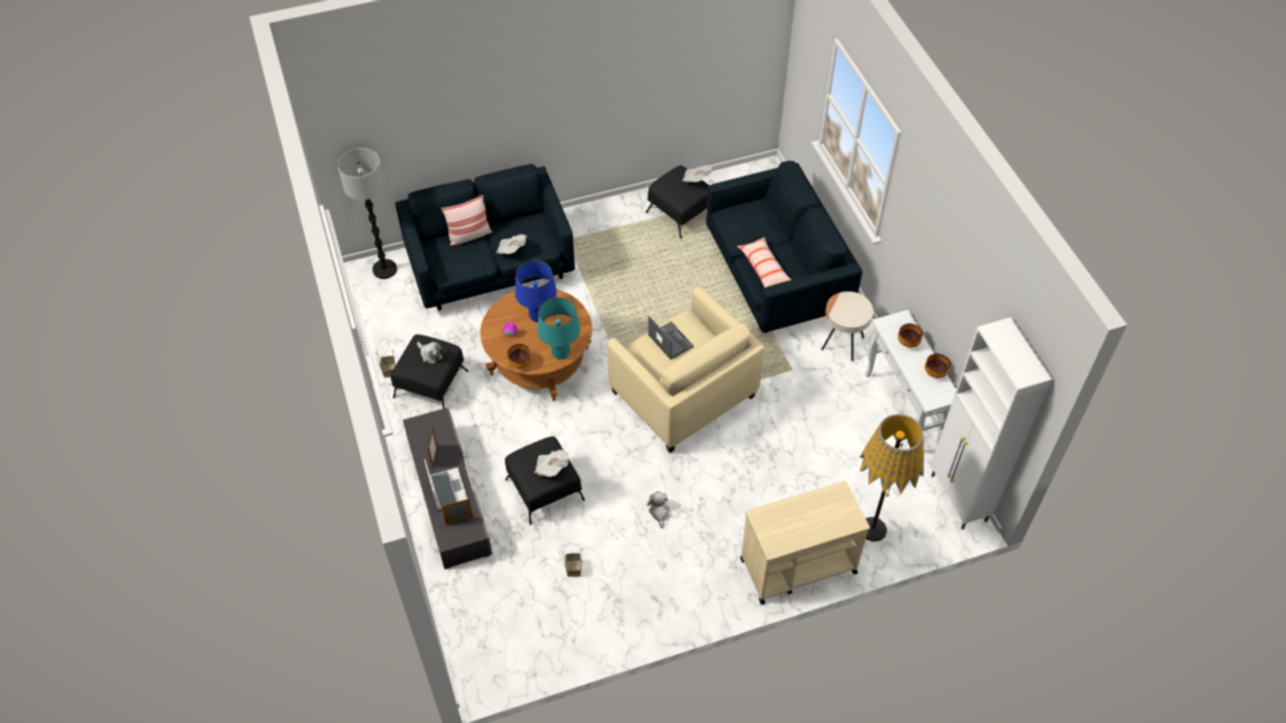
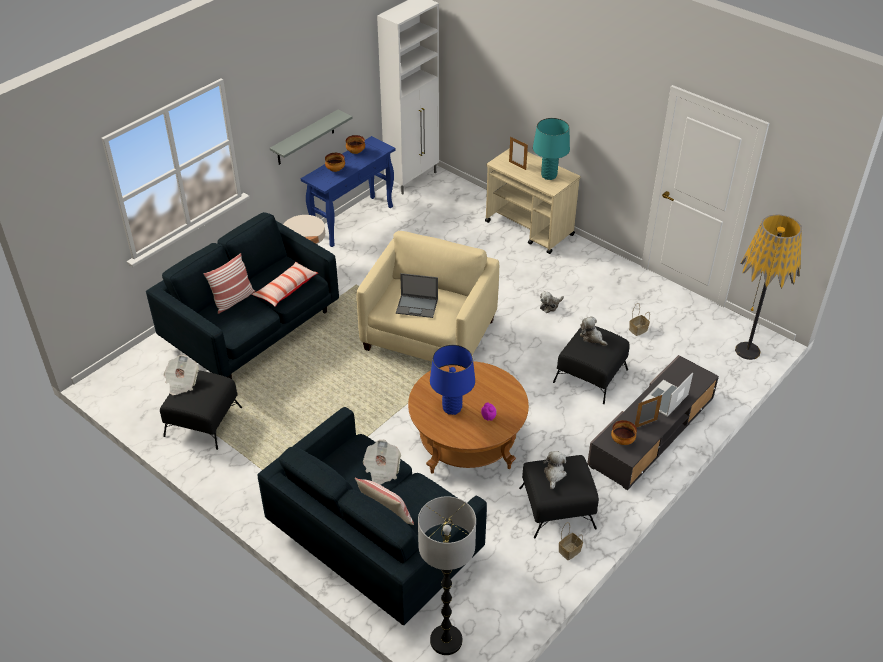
camera: 120 degrees left, 10 degrees down
(459, 521) = (683, 377): picture frame -> picture frame (517, 165)
(520, 362) = (514, 395): bowl -> bowl (622, 441)
(551, 468) = (592, 337): newspaper -> plush toy
(560, 353) = (481, 373): turquoise table lamp -> turquoise table lamp (549, 175)
(670, 340) = (417, 306): laptop -> laptop turned 105 degrees counterclockwise
(771, 230) = (233, 300): none -> pillow
(873, 529) = (469, 206): floor lamp -> floor lamp (747, 351)
(903, 410) = (353, 220): white console table -> blue console table
(925, 291) = (305, 138): none -> grey shelf

